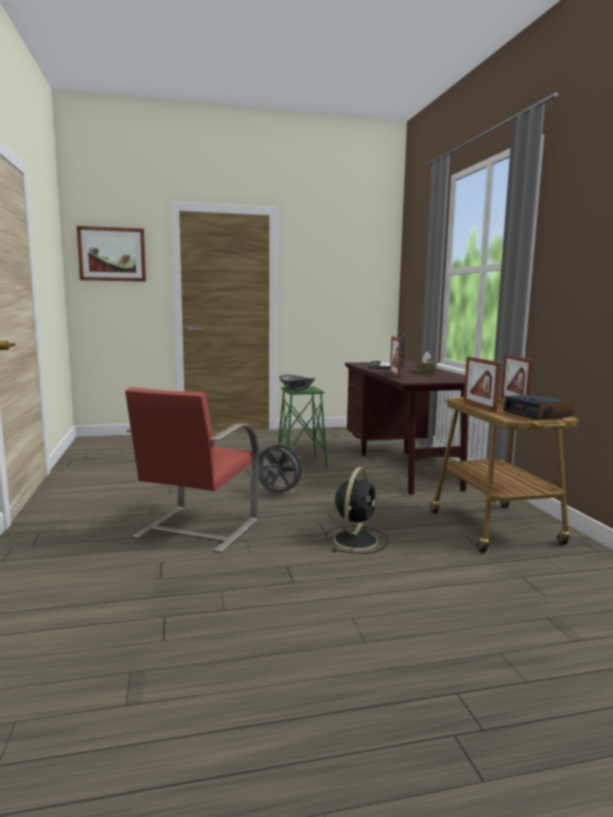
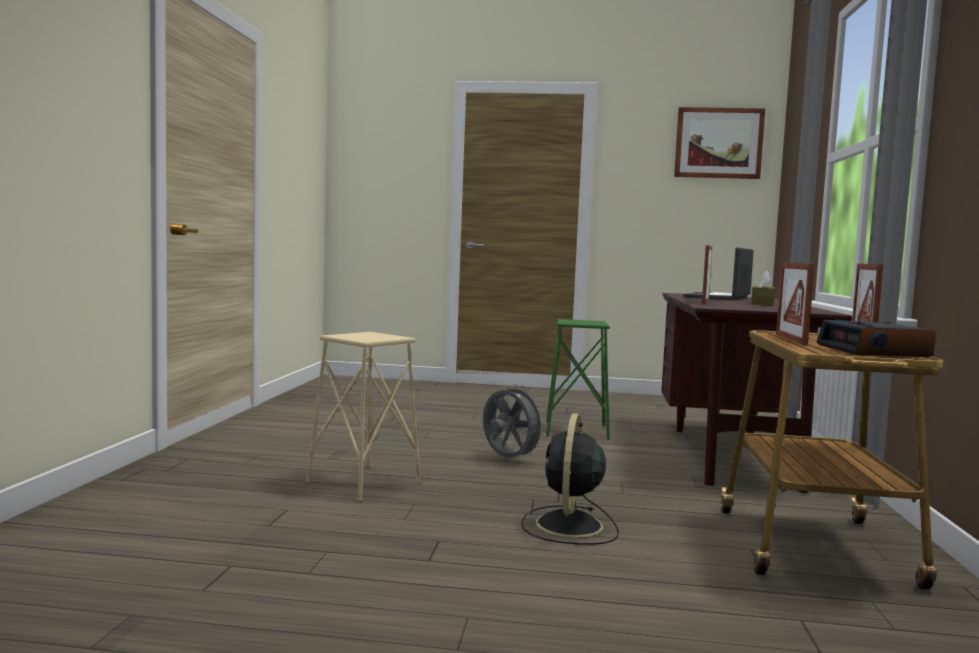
camera: 20 degrees right, 5 degrees down
(112, 254) = (382, 148): picture -> picture (718, 143)
(195, 529) = (363, 482): red chair -> beige stool
(296, 389) = (573, 321): bowl -> none
(356, 539) = (569, 526): black fan -> black fan turned 150 degrees clockwise

